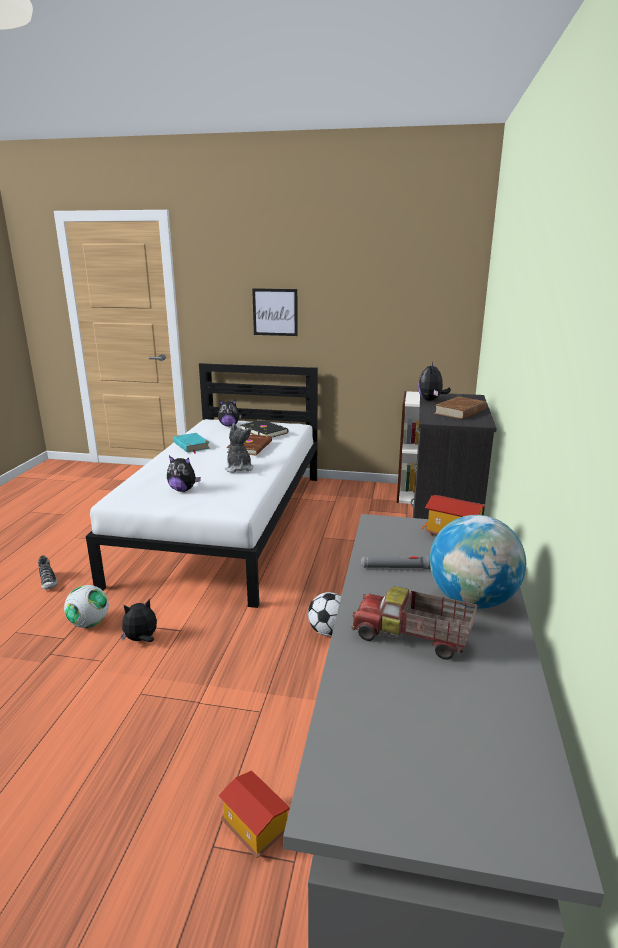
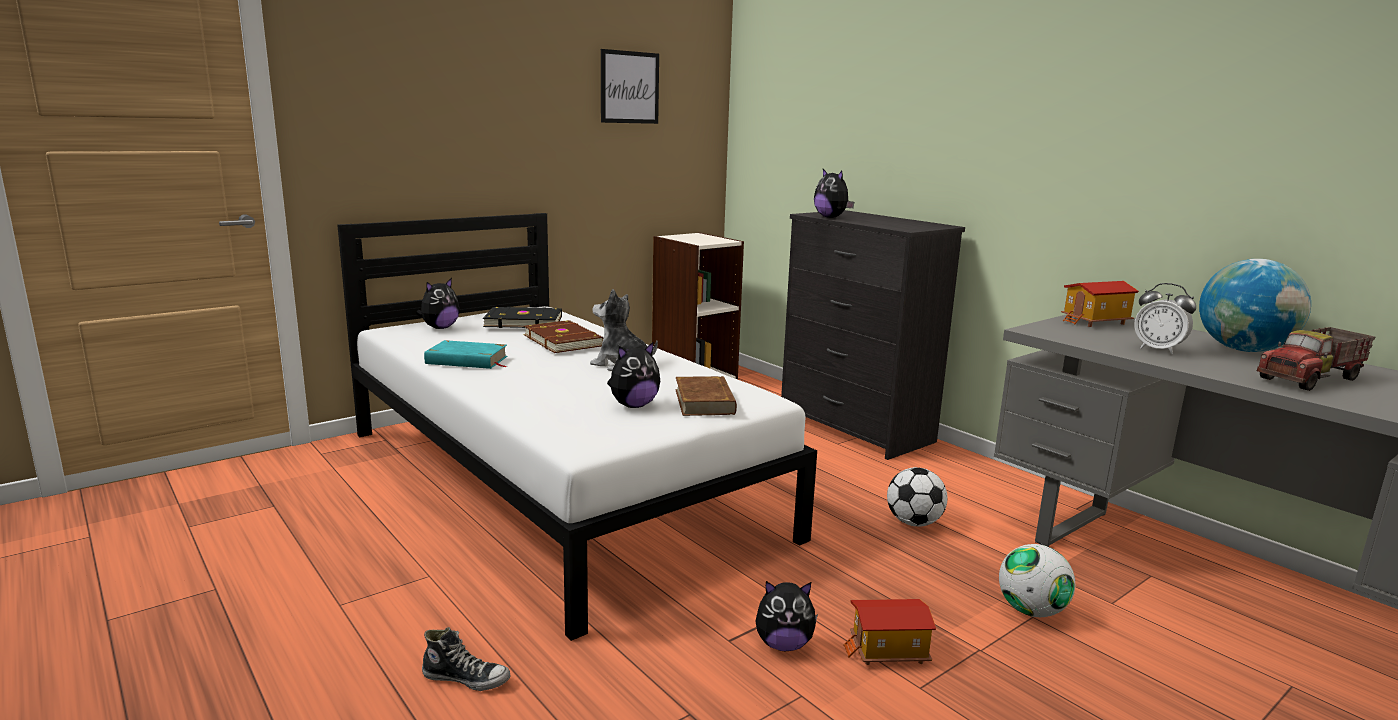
camera: 50 degrees left, 5 degrees down
(89, 623) = (676, 676): football -> football (1031, 611)
(141, 639) = (783, 644): plush toy -> plush toy turned 105 degrees counterclockwise
(254, 828) = (1234, 692): toy house -> toy house (888, 652)
(275, 312) = (470, 125): picture -> picture (629, 87)
(399, 568) = (1158, 350): grey flashlight -> alarm clock
(460, 411) = (892, 221): brown book -> brown book (705, 401)

